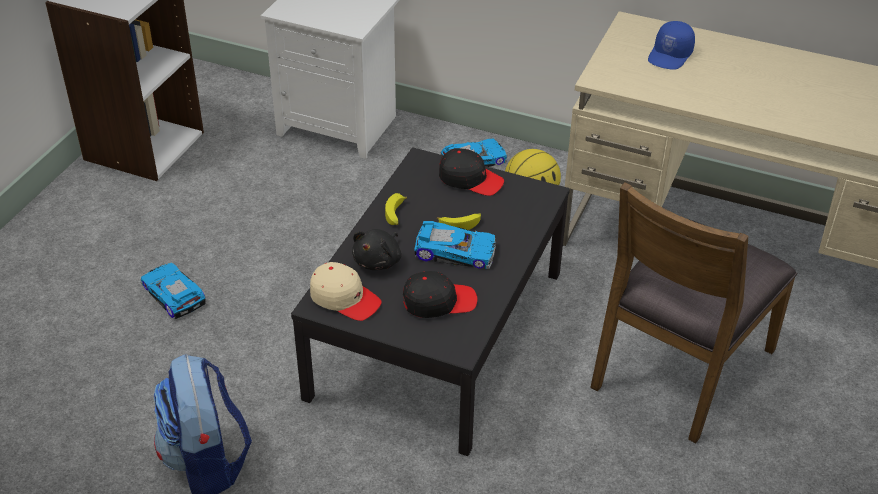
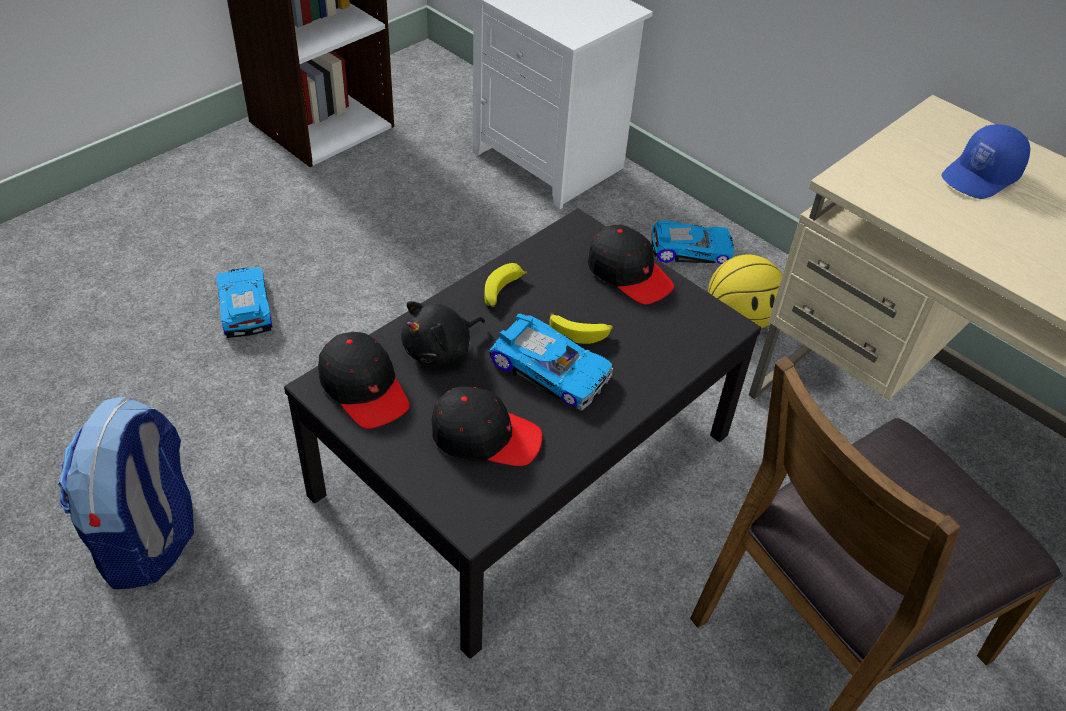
camera: 20 degrees right, 5 degrees up
(345, 298) = (364, 388): beige cap -> black cap

